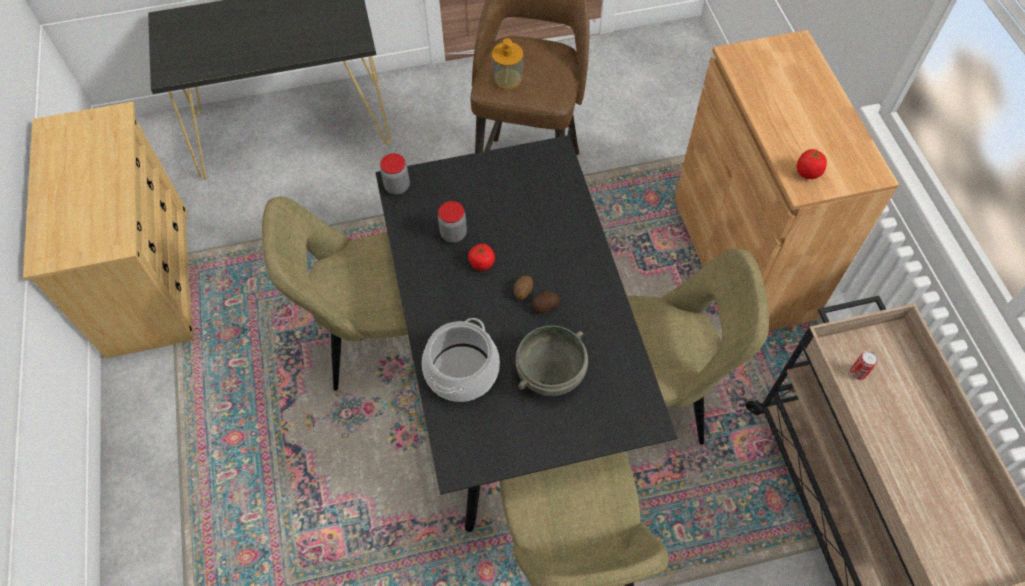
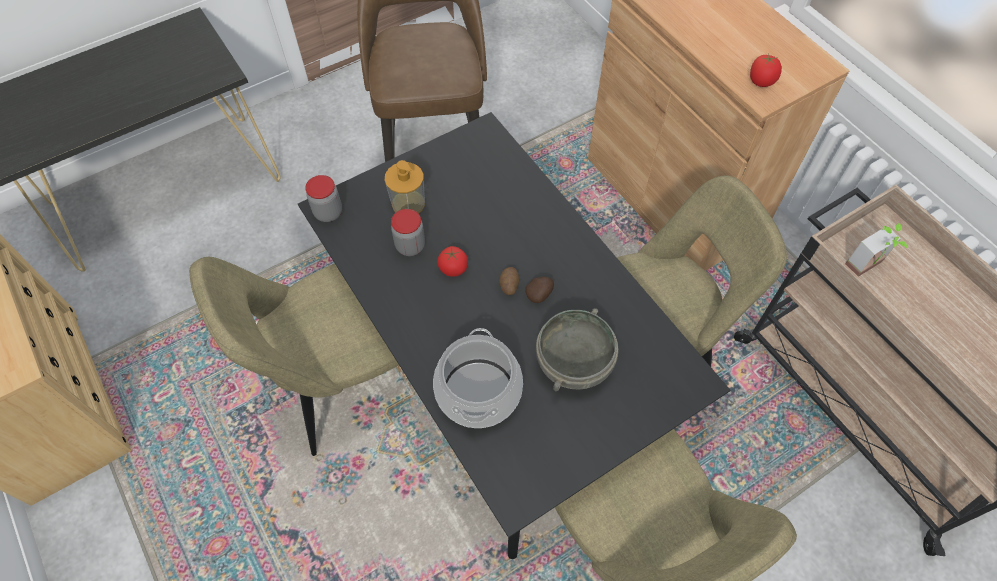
camera: 20 degrees left, 0 degrees up
(507, 79) = (406, 70): soap dispenser -> soap dispenser (408, 203)
(857, 373) = (868, 268): can -> potted plant

